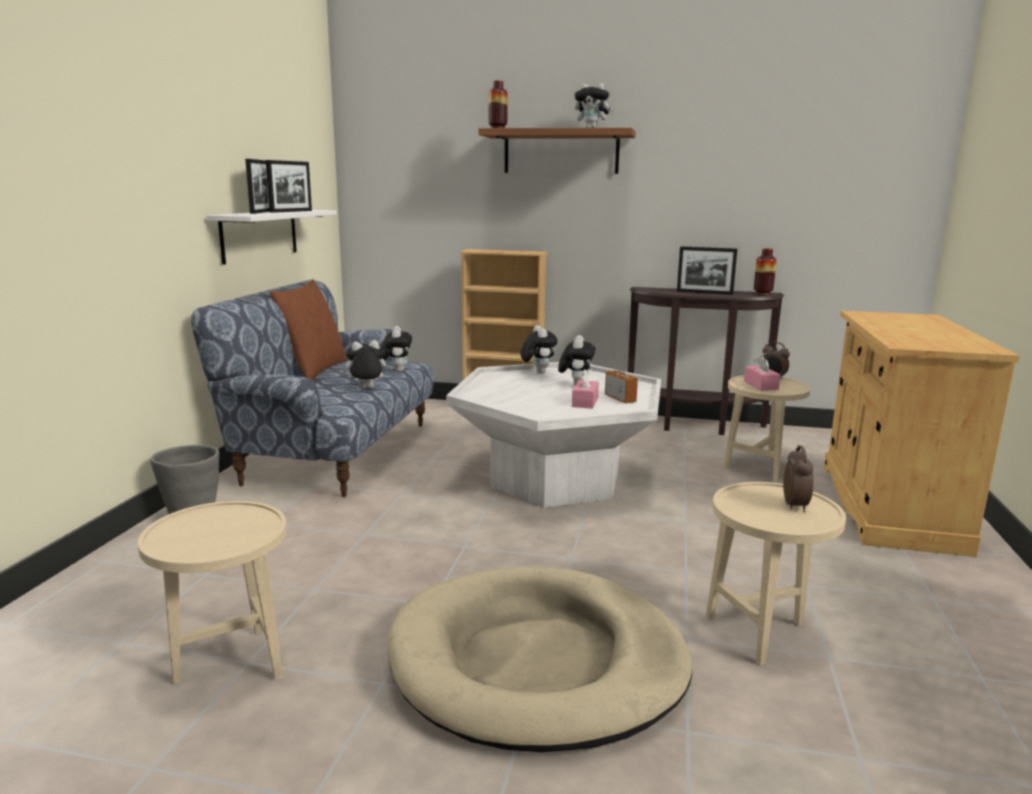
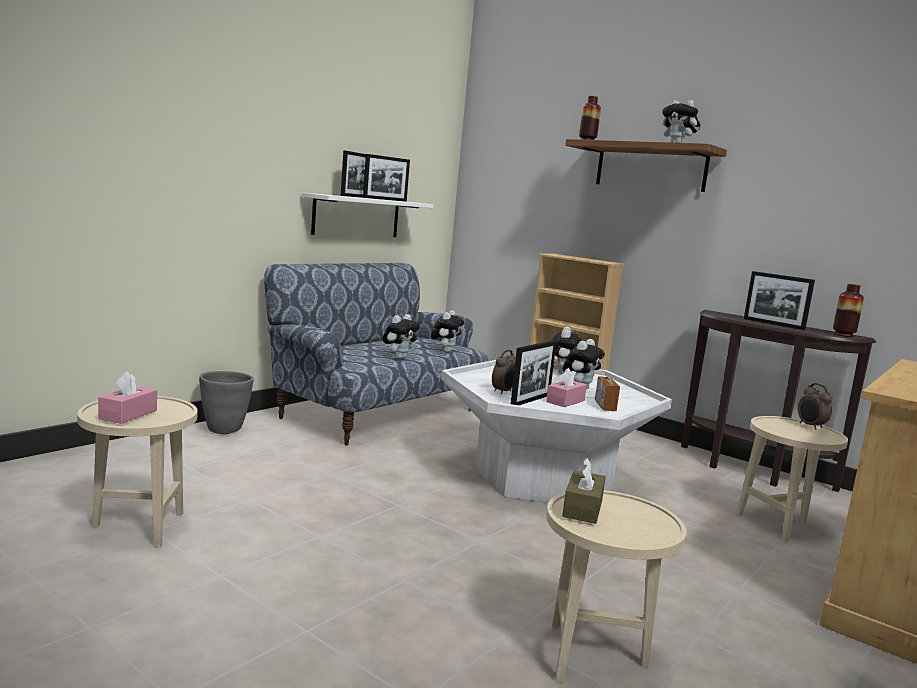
camera: 25 degrees right, 5 degrees down
(313, 370) = (378, 339): brown pillow -> none
(366, 388) = (399, 357): plush toy -> plush toy turned 120 degrees clockwise
(537, 663) = (353, 605): beige dog bed -> none
(558, 408) = (530, 400): none -> picture frame
(748, 506) = (582, 508): none -> brown tissue box
(760, 385) = (786, 428): pink tissue box -> pink tissue box (128, 414)
(795, 506) = (637, 522): alarm clock -> alarm clock (503, 392)

